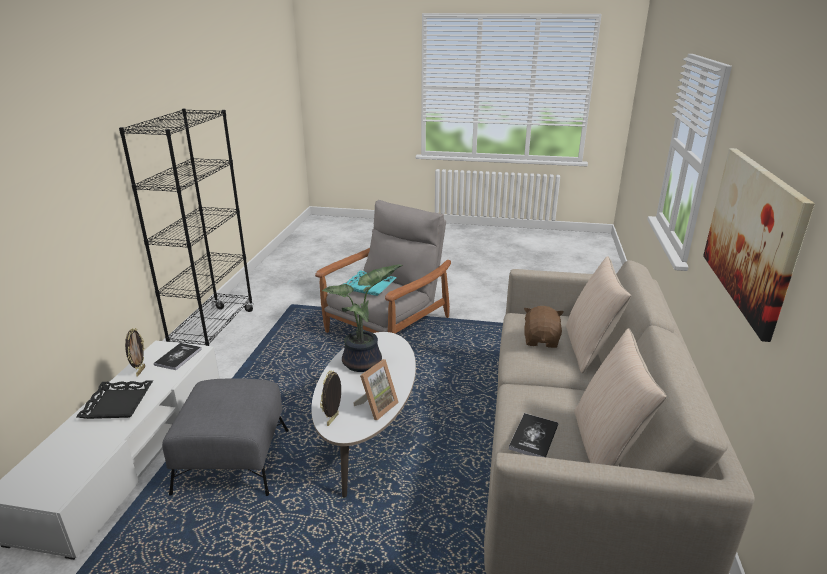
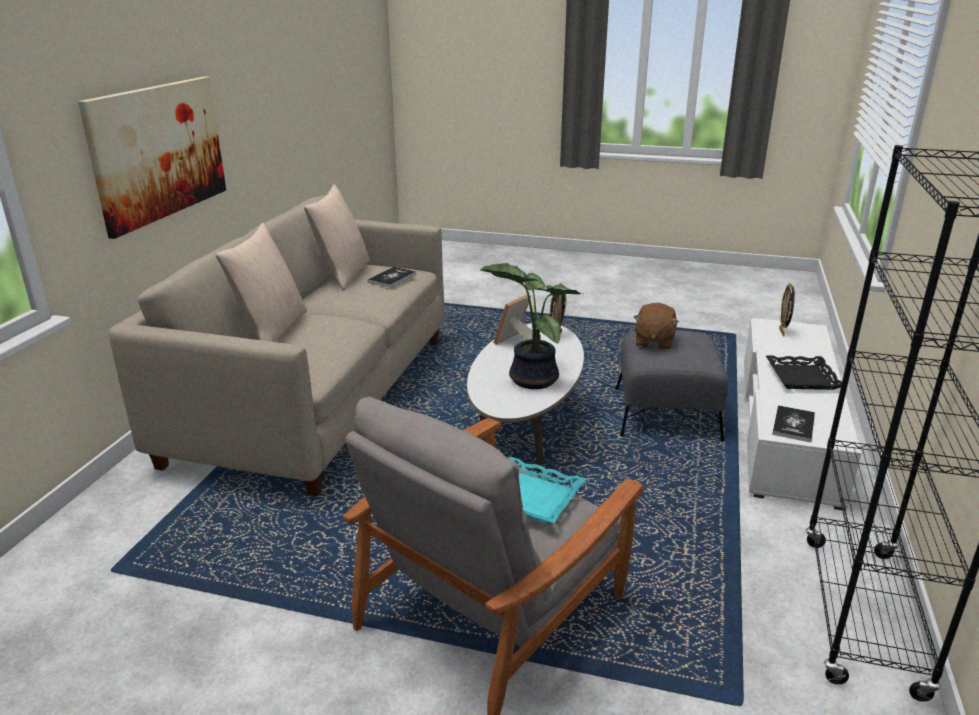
camera: 175 degrees left, 0 degrees up
(140, 371) = (823, 409): picture frame -> picture frame (782, 332)
(541, 340) = (317, 336): brown plush toy -> brown plush toy (653, 342)

